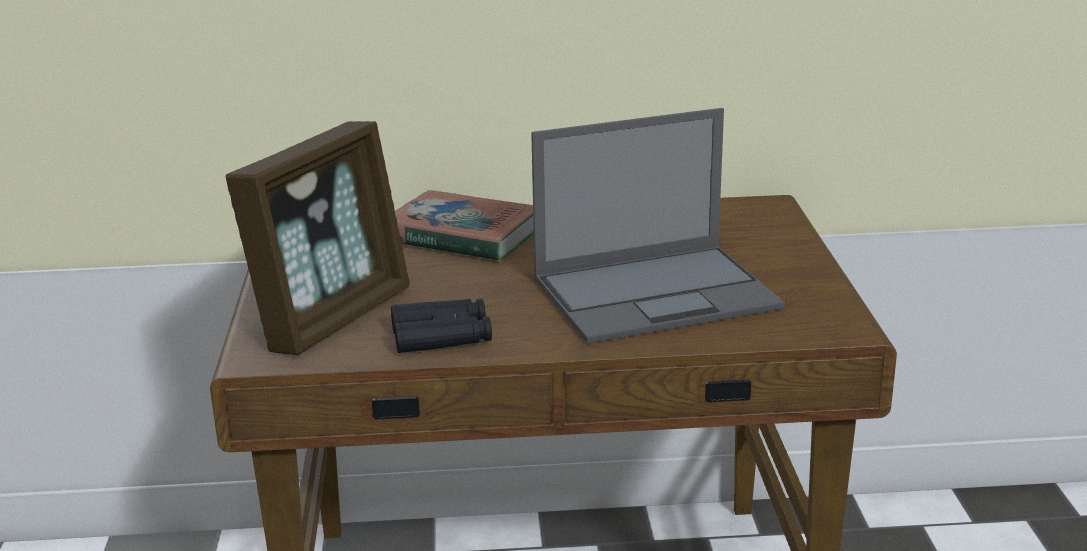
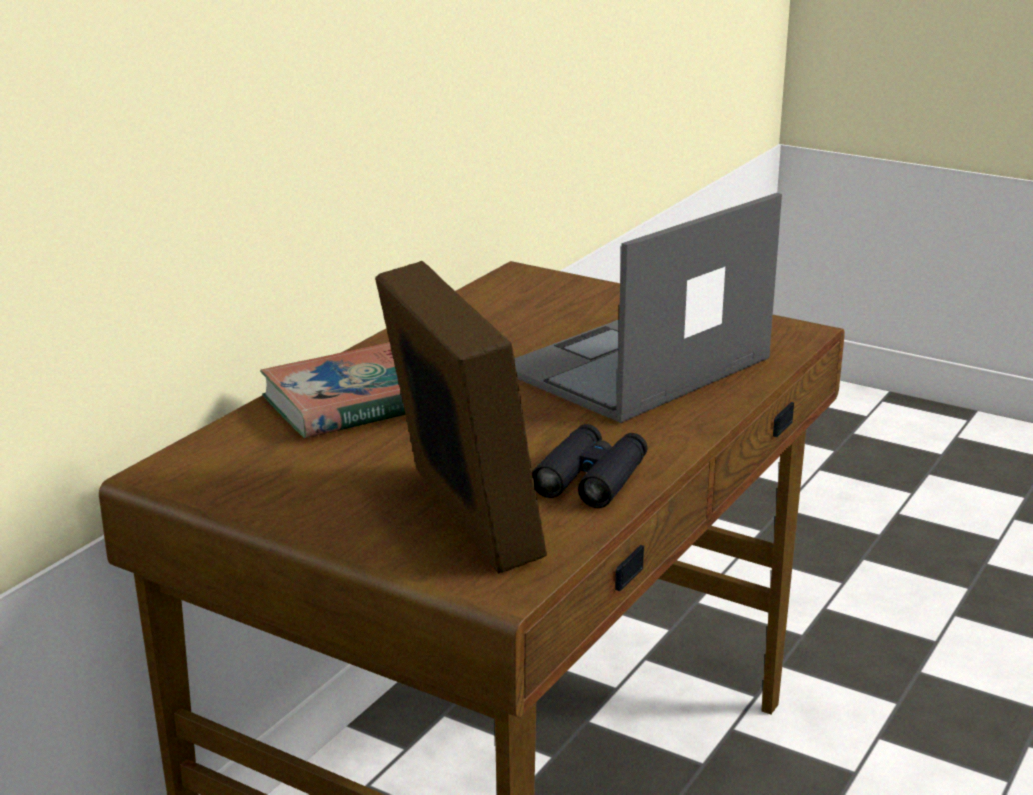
camera: 55 degrees left, 0 degrees up
(658, 293) = (634, 366): laptop -> laptop turned 150 degrees counterclockwise

